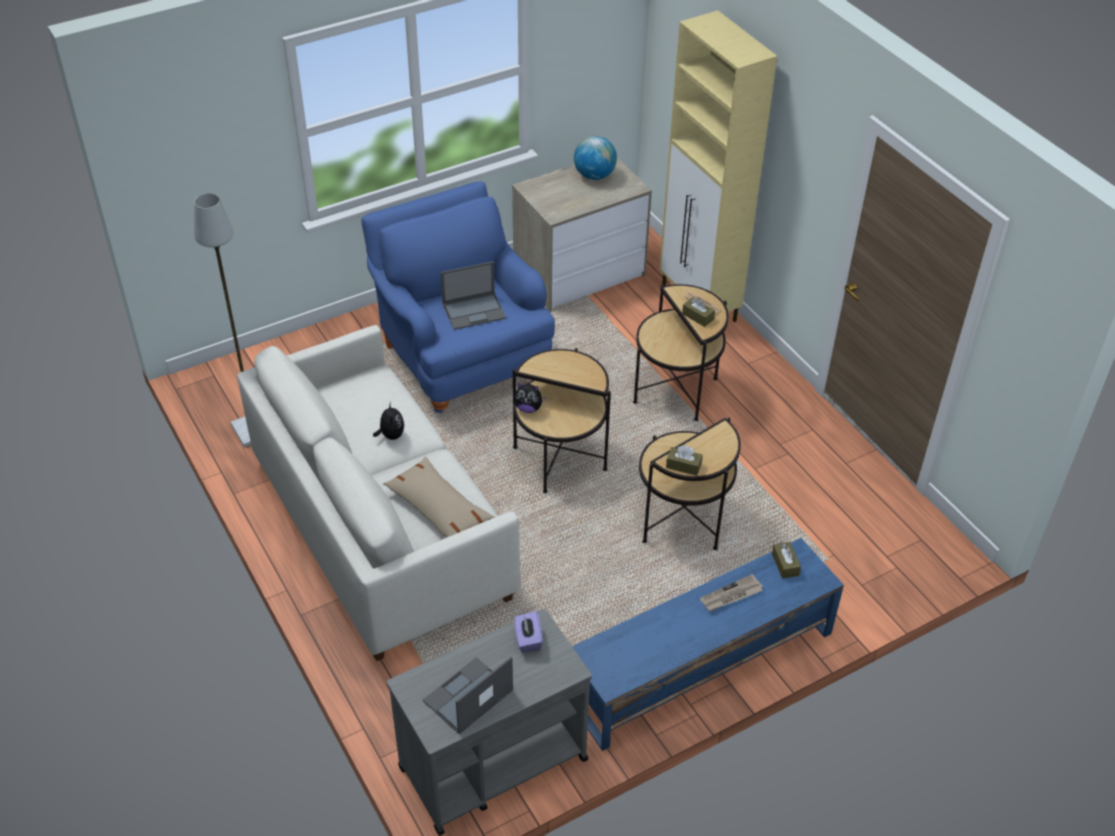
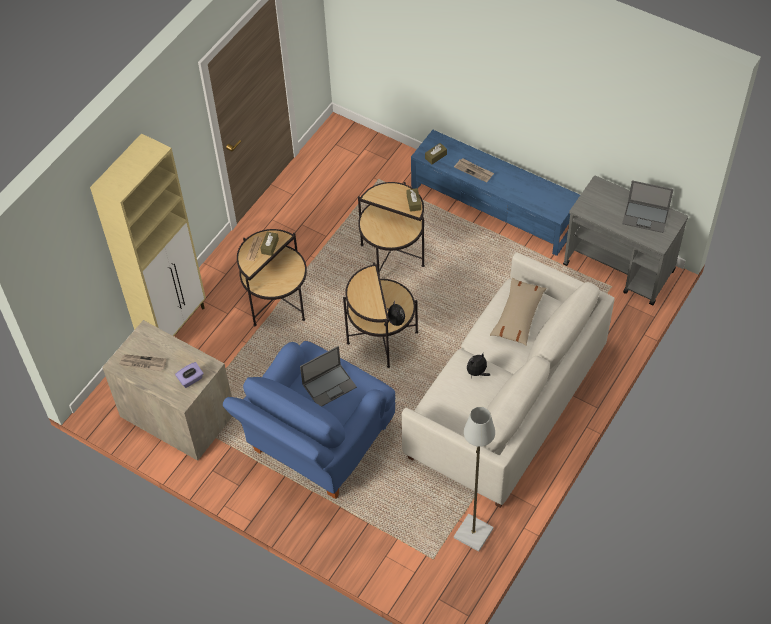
camera: 115 degrees left, 10 degrees up
(474, 311) = (330, 385): laptop -> laptop turned 105 degrees clockwise
(528, 639) = (594, 208): purple tissue box -> purple tissue box (191, 379)
(594, 176) = (143, 363): globe -> newspaper

